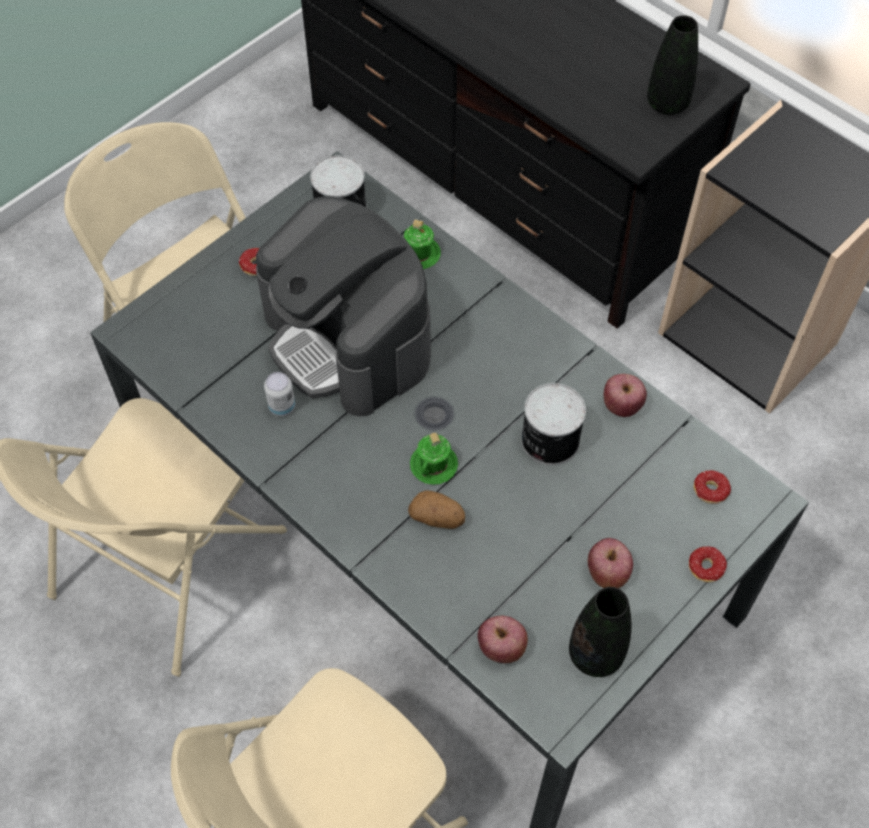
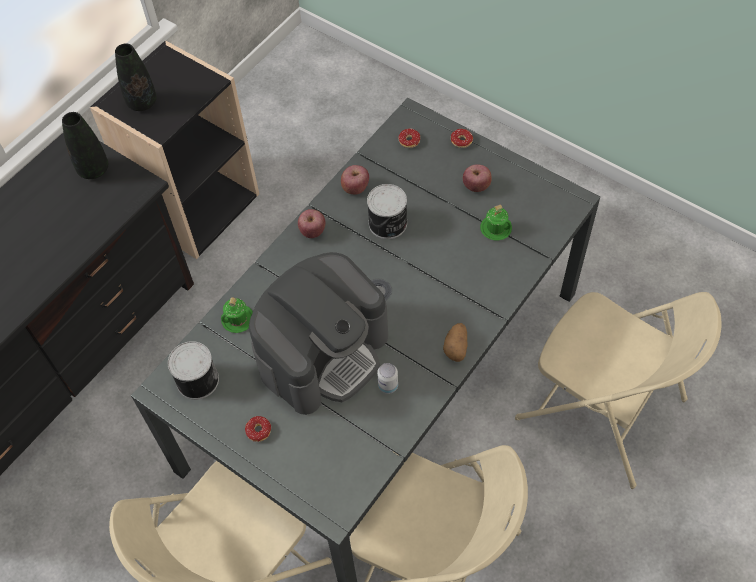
camera: 95 degrees left, 0 degrees up
(434, 465) = (419, 285): green mug -> green mug (495, 228)
(437, 518) = (458, 277): potato -> potato (456, 347)
(501, 648) = (538, 233): apple -> apple (313, 231)
(595, 654) = (529, 188): black vase -> black vase (142, 103)

